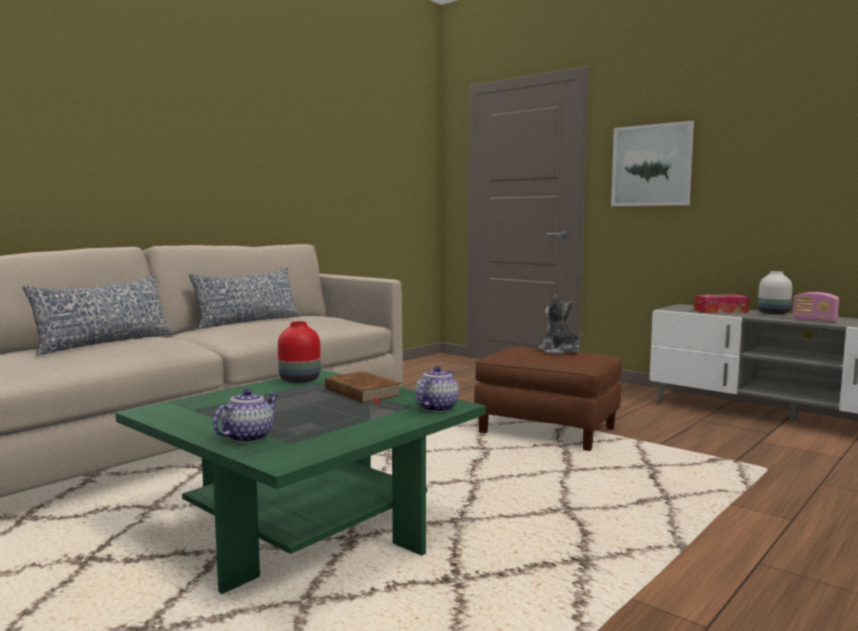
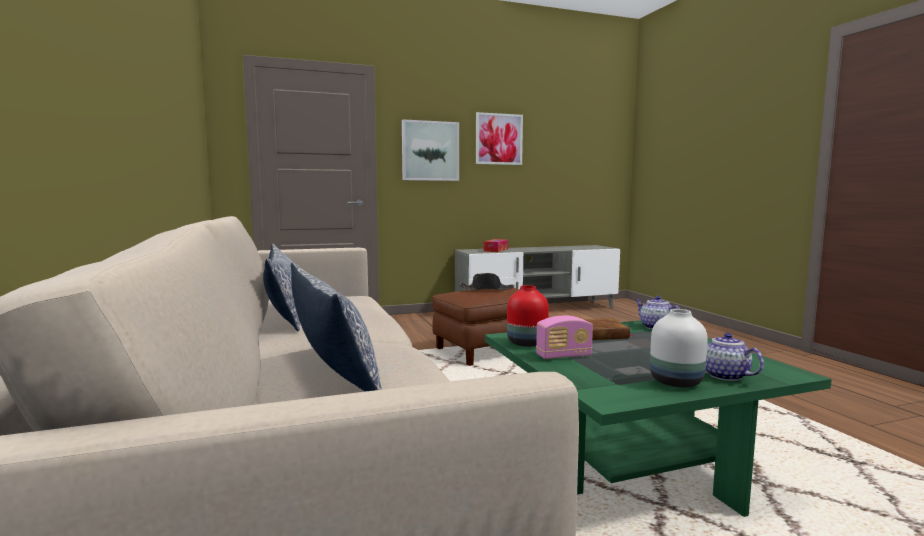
camera: 60 degrees left, 0 degrees up
(559, 351) = (486, 289): plush toy -> black hat
(762, 137) = (499, 139): none -> picture
(774, 313) = (519, 248): white vase -> white vase (677, 382)
(814, 320) = (550, 249): radio -> radio (563, 356)

